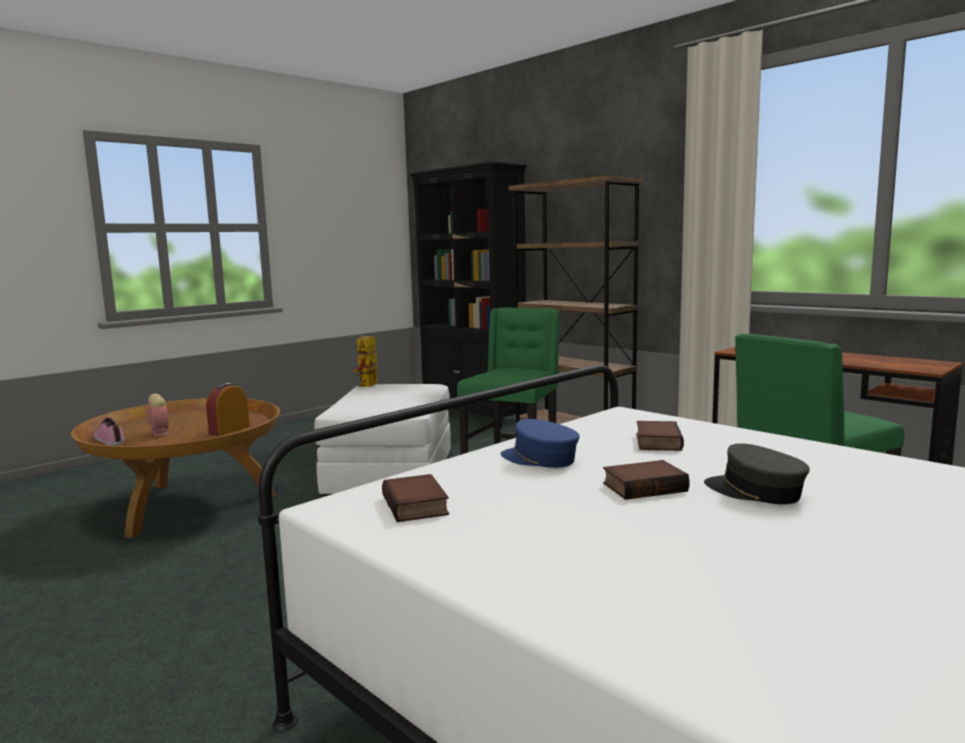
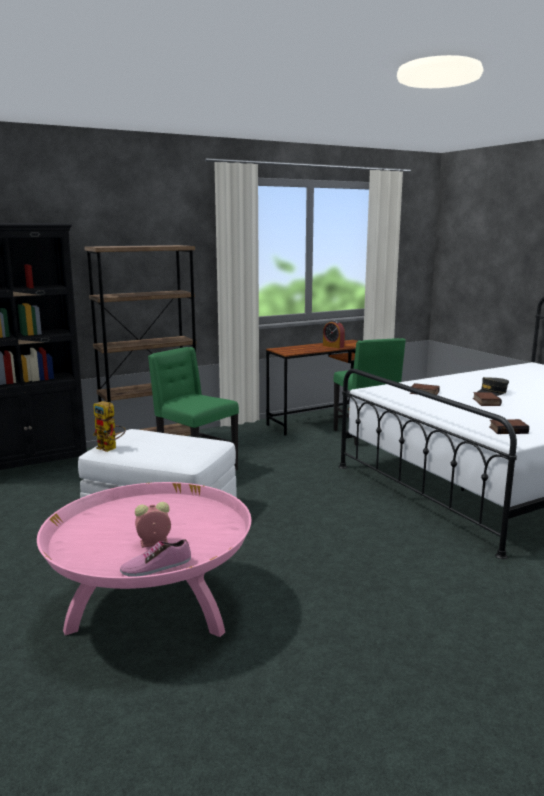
camera: 75 degrees left, 5 degrees up
(189, 504) = (152, 606): brown coffee table -> pink coffee table
(229, 430) = (179, 510): alarm clock -> alarm clock (333, 346)
(539, 459) = (445, 409): blue cap -> none

